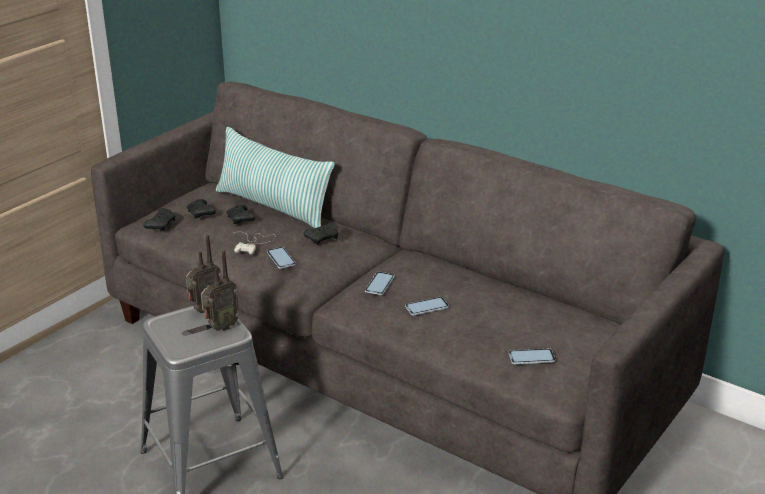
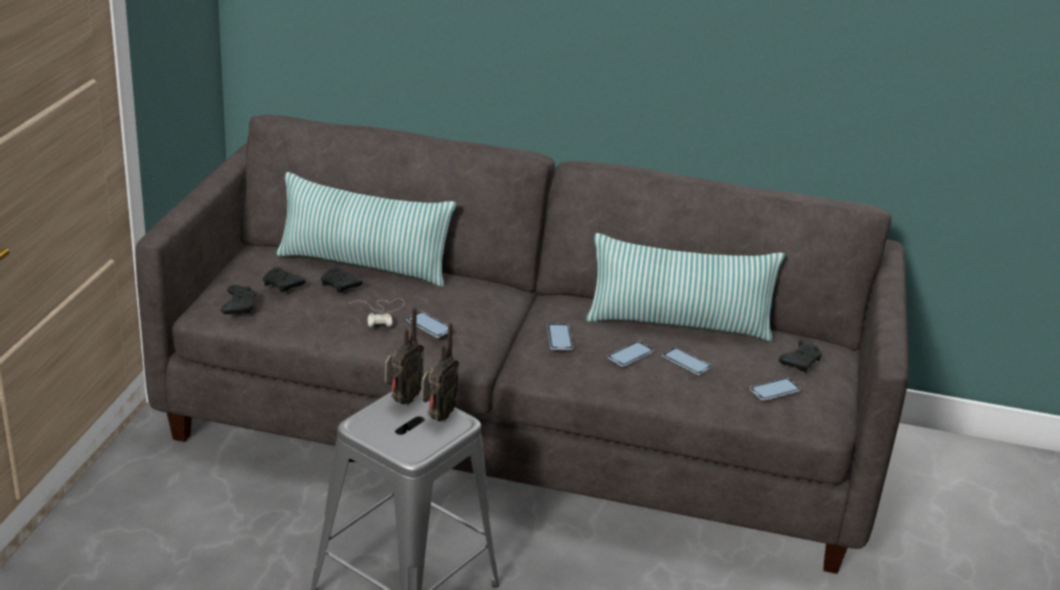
camera: 25 degrees left, 0 degrees up
(323, 238) = (458, 294): black game controller -> black game controller (800, 362)
(470, 321) = (686, 362): none -> phone
(491, 289) = (678, 324): none -> pillow

